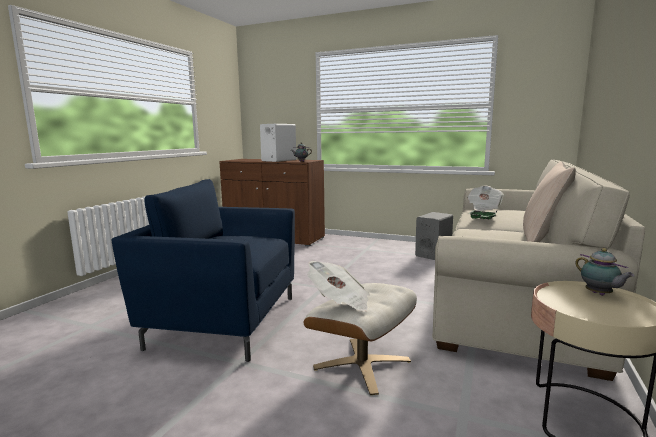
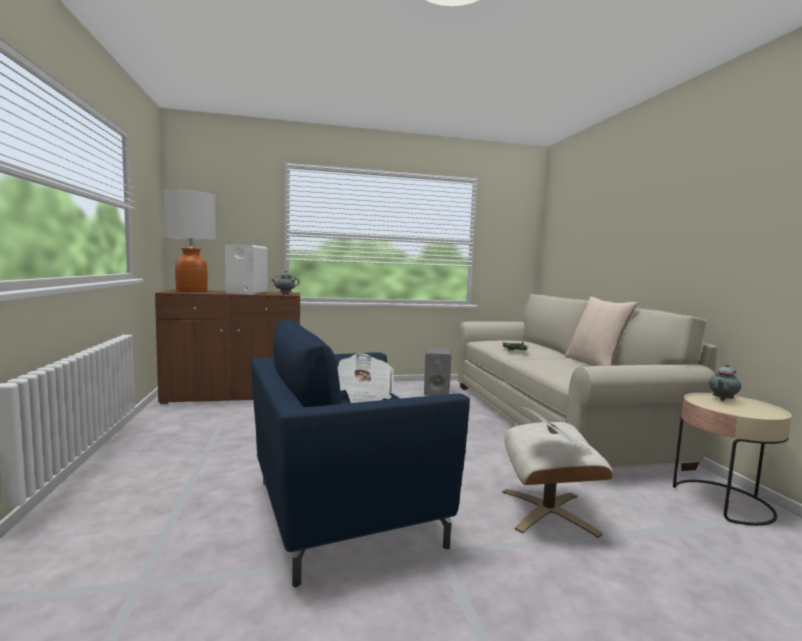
camera: 35 degrees left, 5 degrees down
(247, 159) = (191, 291): none -> table lamp
(484, 208) = (489, 340): newspaper -> newspaper (363, 396)
(599, 294) = (722, 400): teapot -> teapot turned 105 degrees clockwise

